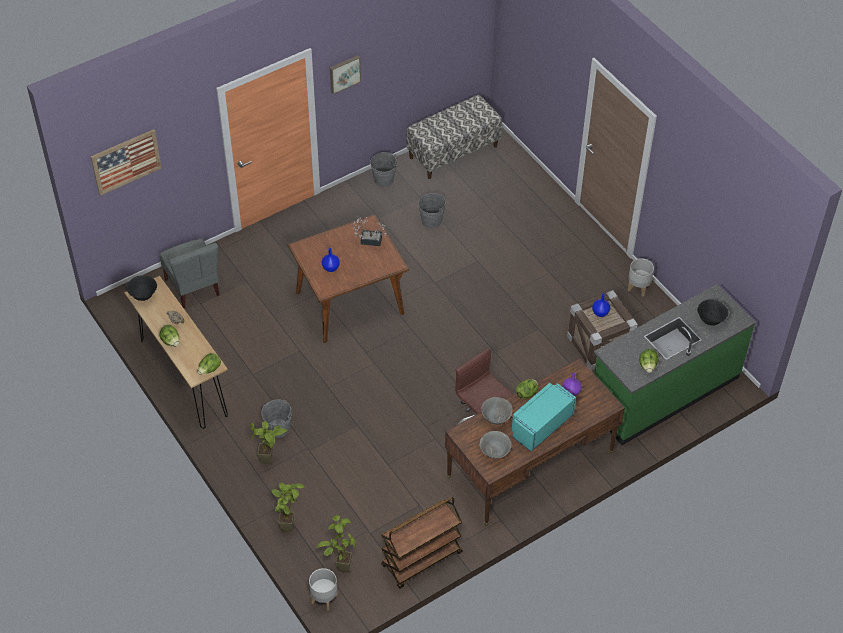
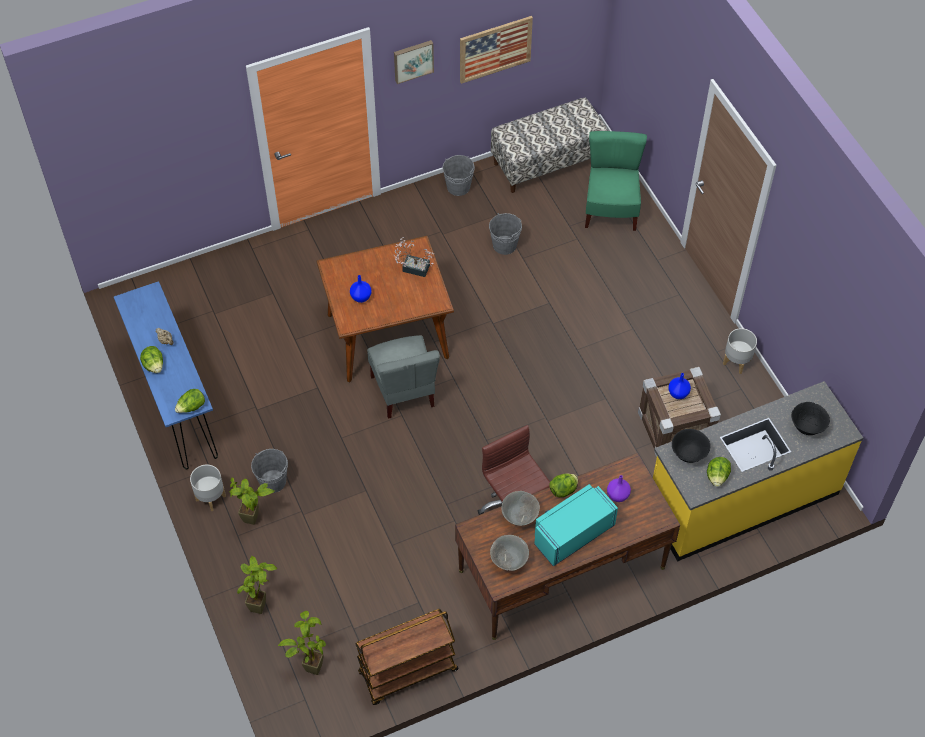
camera: 10 degrees right, 5 degrees up
(126, 161) = (130, 142): picture -> picture (495, 49)
(143, 295) = (135, 303): black bowl -> black bowl (689, 454)
(183, 378) = (176, 403): brown console table -> blue console table
(193, 287) = (210, 292): grey chair -> grey chair (404, 391)
(324, 598) = (283, 703): grey planter -> grey planter (211, 497)
(513, 183) = (610, 210): none -> green chair
(663, 392) = (741, 500): green counter -> yellow counter

